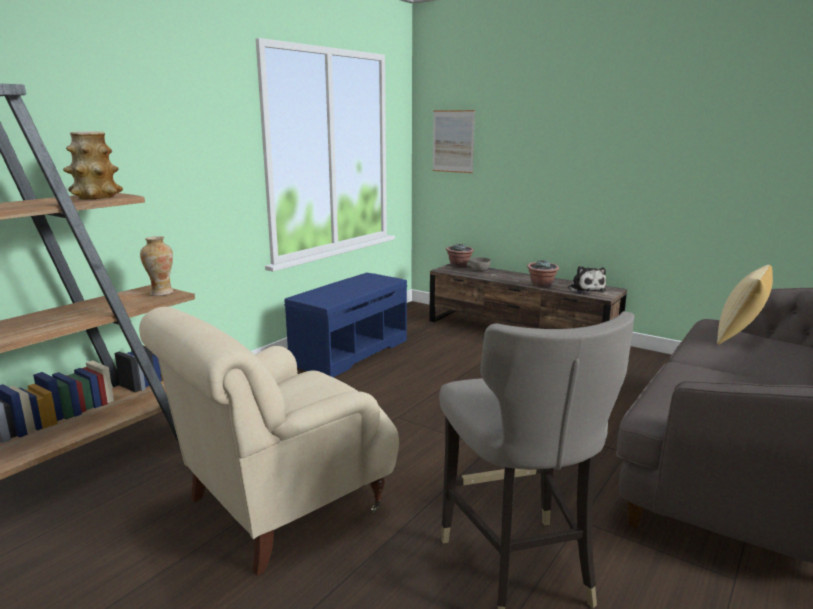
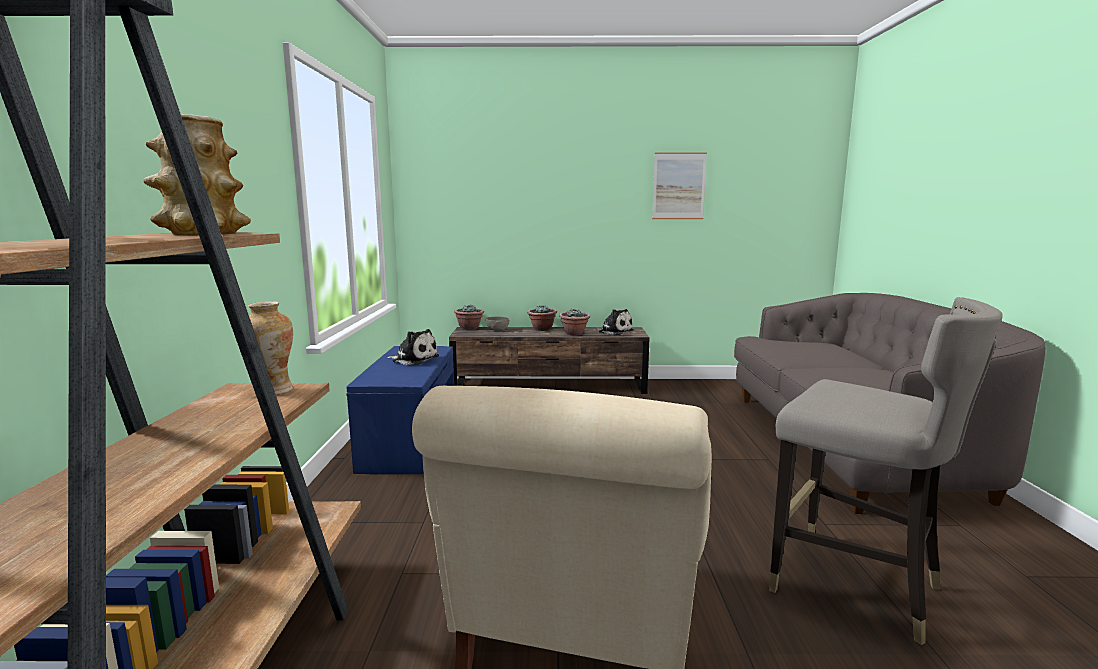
camera: 35 degrees left, 5 degrees down
(358, 286) = (413, 359): none -> plush toy
(453, 141) = (447, 197): picture -> picture (679, 186)
(520, 275) = (542, 329): none -> potted plant
(739, 337) = (791, 343): pillow -> none

